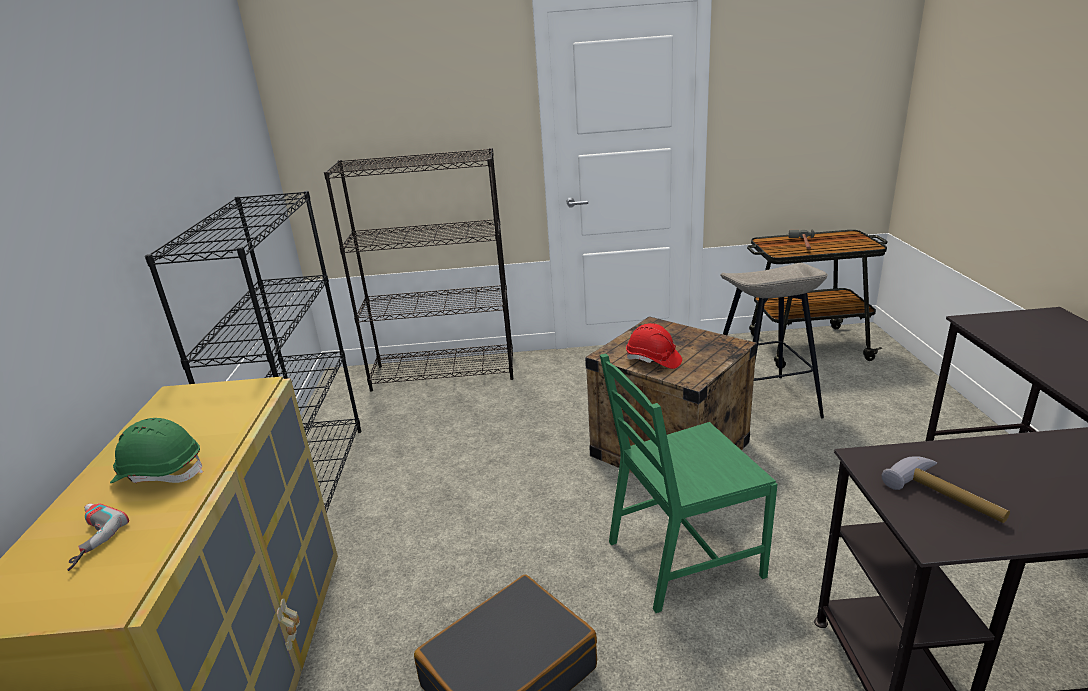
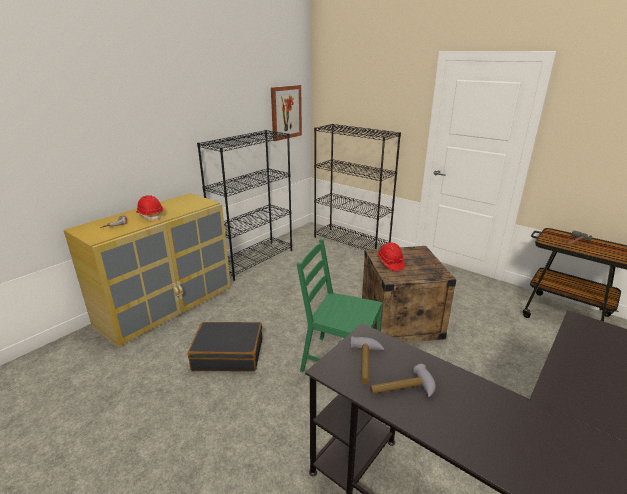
camera: 40 degrees right, 0 degrees up
(160, 473) = (150, 215): green hard hat -> red hard hat
(245, 154) = (286, 112): none -> picture
(762, 402) = (484, 327): grey stool -> none
(1035, 500) = (402, 390): none -> hammer

